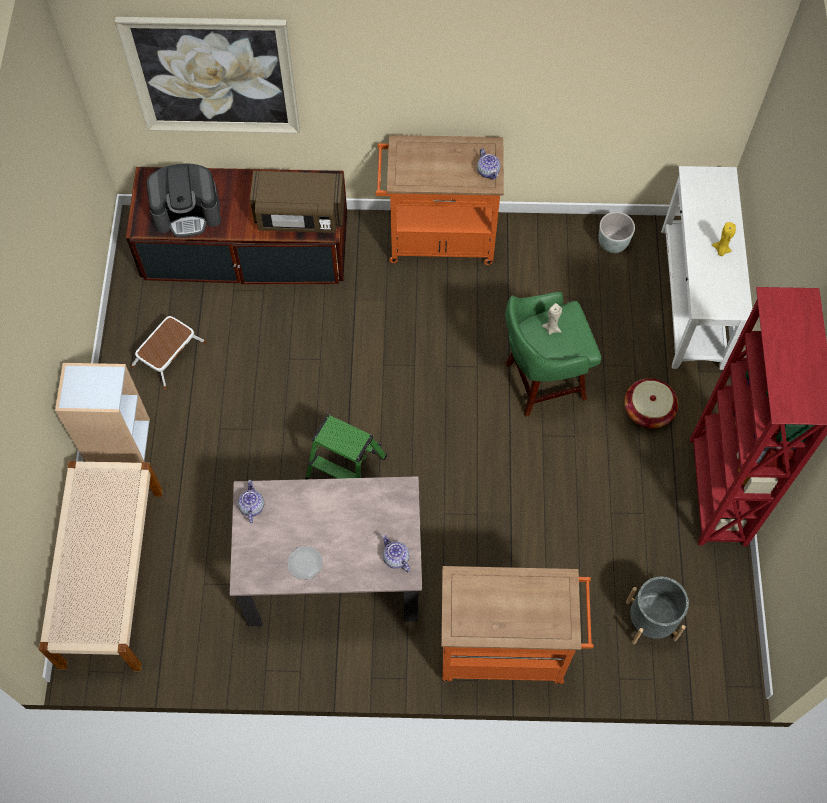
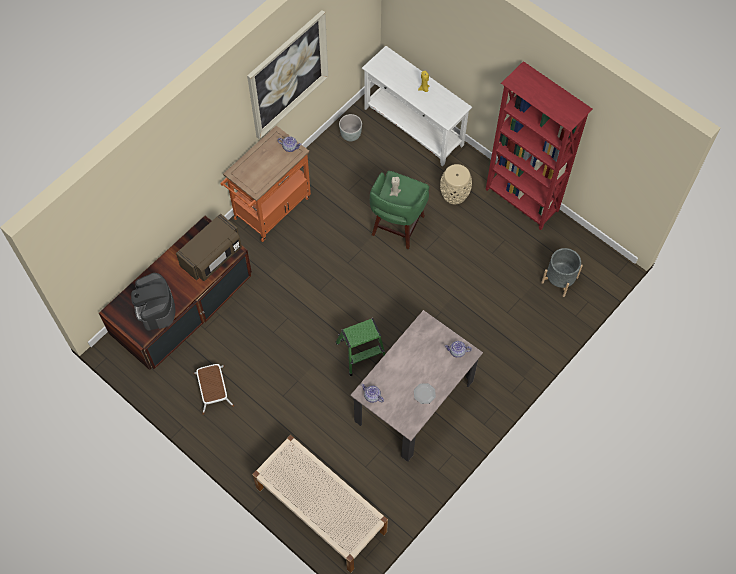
camera: 50 degrees left, 0 degrees up
(117, 440) = (242, 452): bookcase -> none
(188, 213) = (156, 308): coffee machine -> coffee machine turned 135 degrees clockwise
(213, 75) = (130, 218): picture -> picture (288, 75)
(506, 649) = (520, 353): orange cart -> none
(648, 410) = (454, 194): basket -> beige stool

